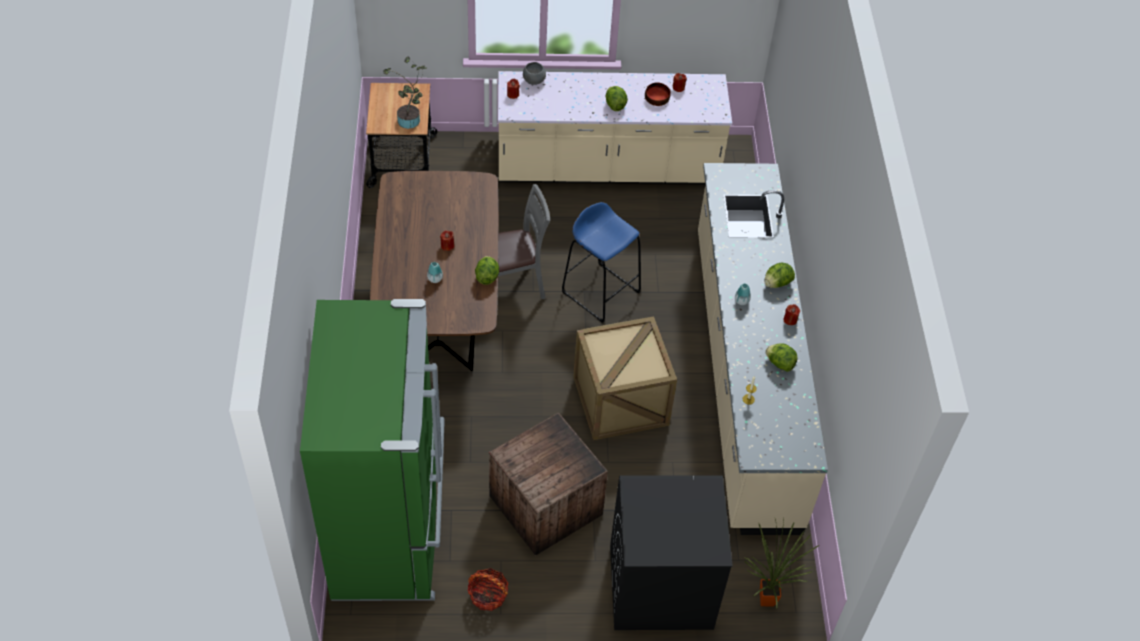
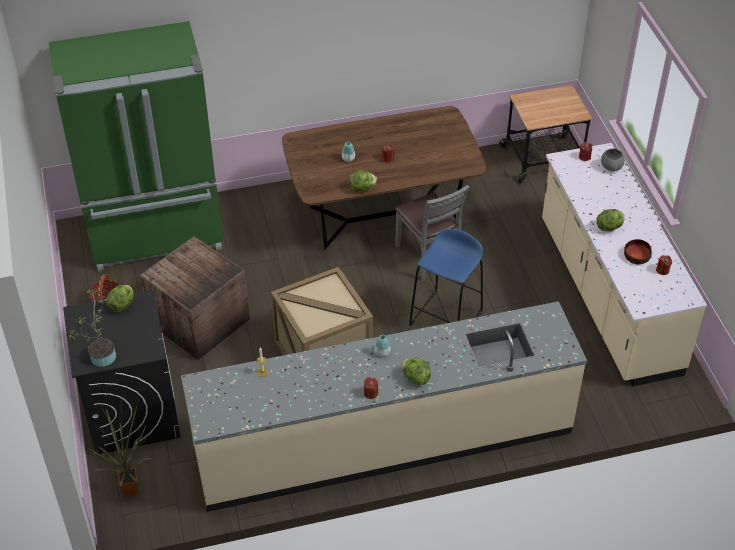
camera: 80 degrees right, 5 degrees down
(410, 122) = (536, 117): potted plant -> potted plant (100, 358)
(779, 363) = (312, 391): lettuce -> lettuce (122, 305)

